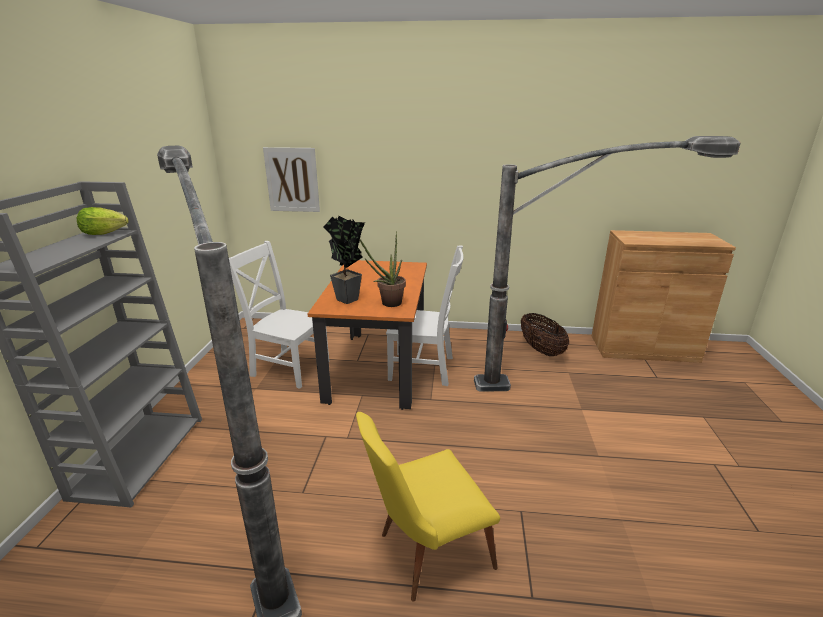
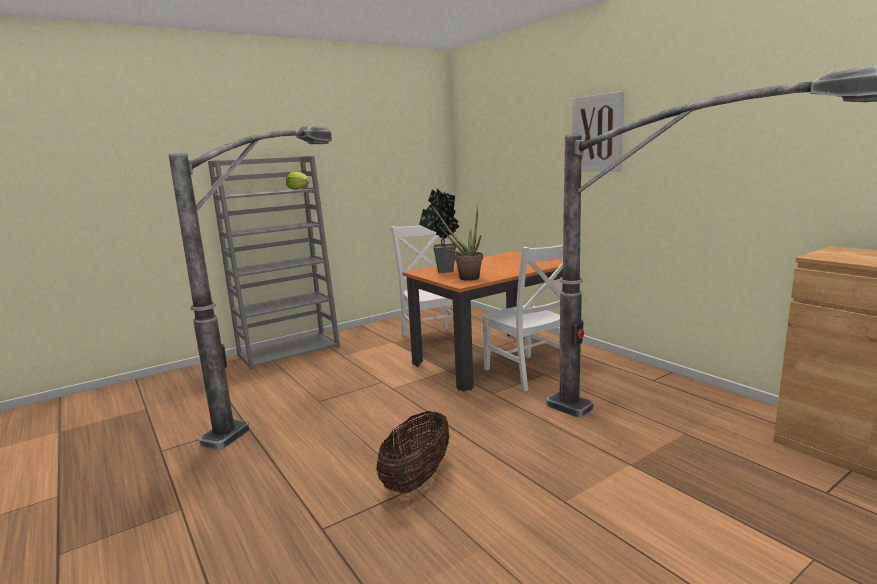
camera: 50 degrees right, 10 degrees down
(292, 180) = (495, 174): picture -> picture (597, 133)
(425, 552) = (317, 465): yellow chair -> none
(541, 350) = (692, 404): basket -> basket (416, 478)

